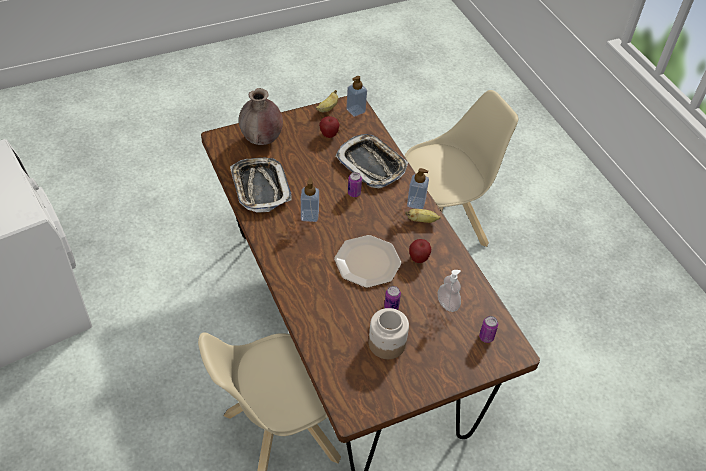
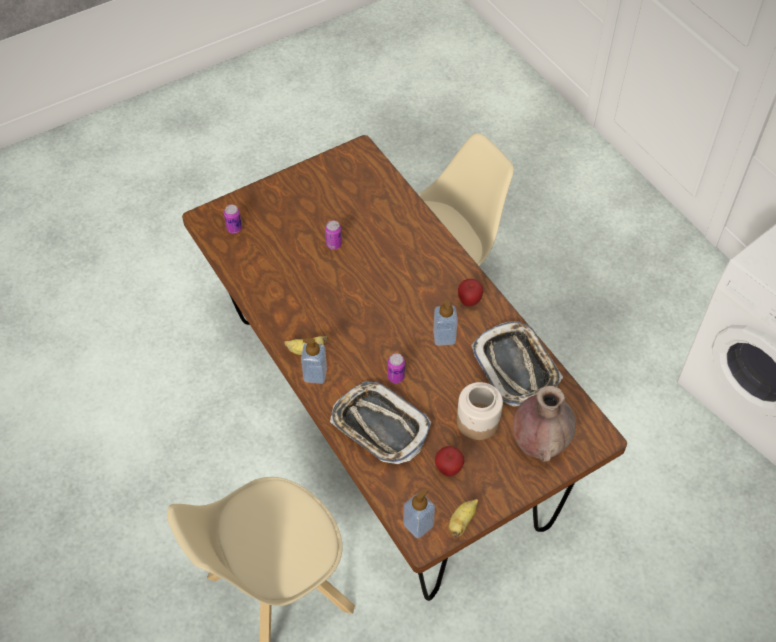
camera: 175 degrees right, 5 degrees up
(367, 262) = (366, 288): plate -> none
(386, 343) = (335, 210): jar -> jar (478, 421)
(418, 259) = (308, 301): apple -> apple (469, 301)
(447, 304) = (274, 256): soap dispenser -> none

